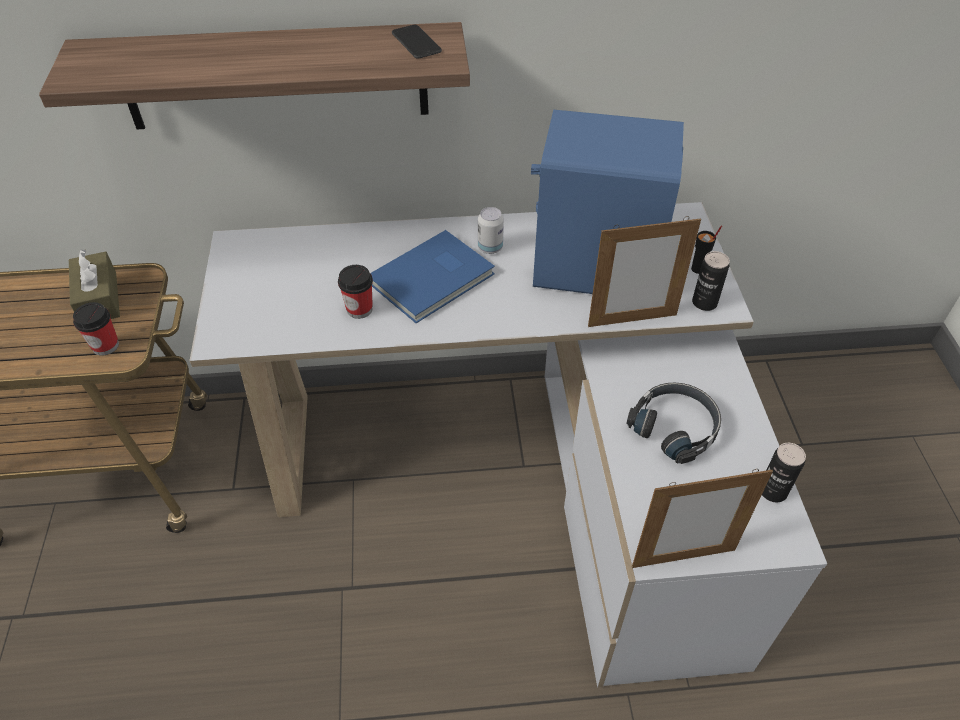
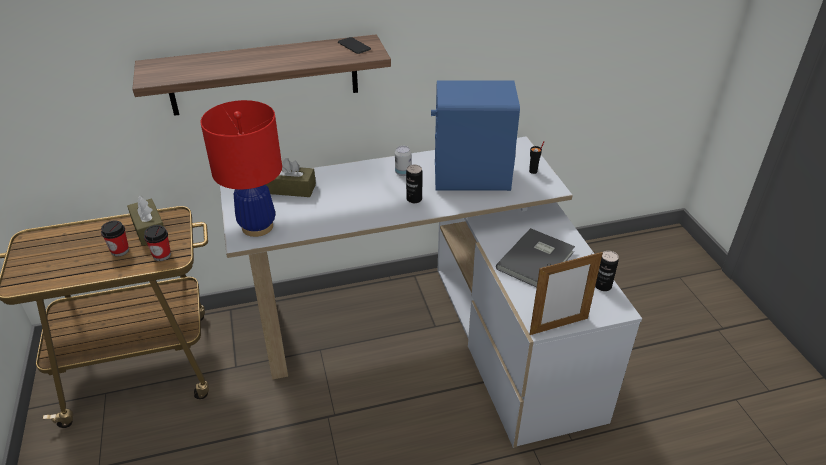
camera: 10 degrees left, 10 degrees down
(246, 319) = (257, 227): none -> red table lamp
(314, 257) = (291, 189): none -> brown tissue box
(359, 309) = (329, 214): cup -> cup (120, 251)
(434, 279) = (372, 193): blue book -> none
(632, 320) = (500, 201): picture frame -> none
(675, 427) = (537, 260): black headphones -> grey book
(704, 303) = (541, 188): can -> can (414, 199)

